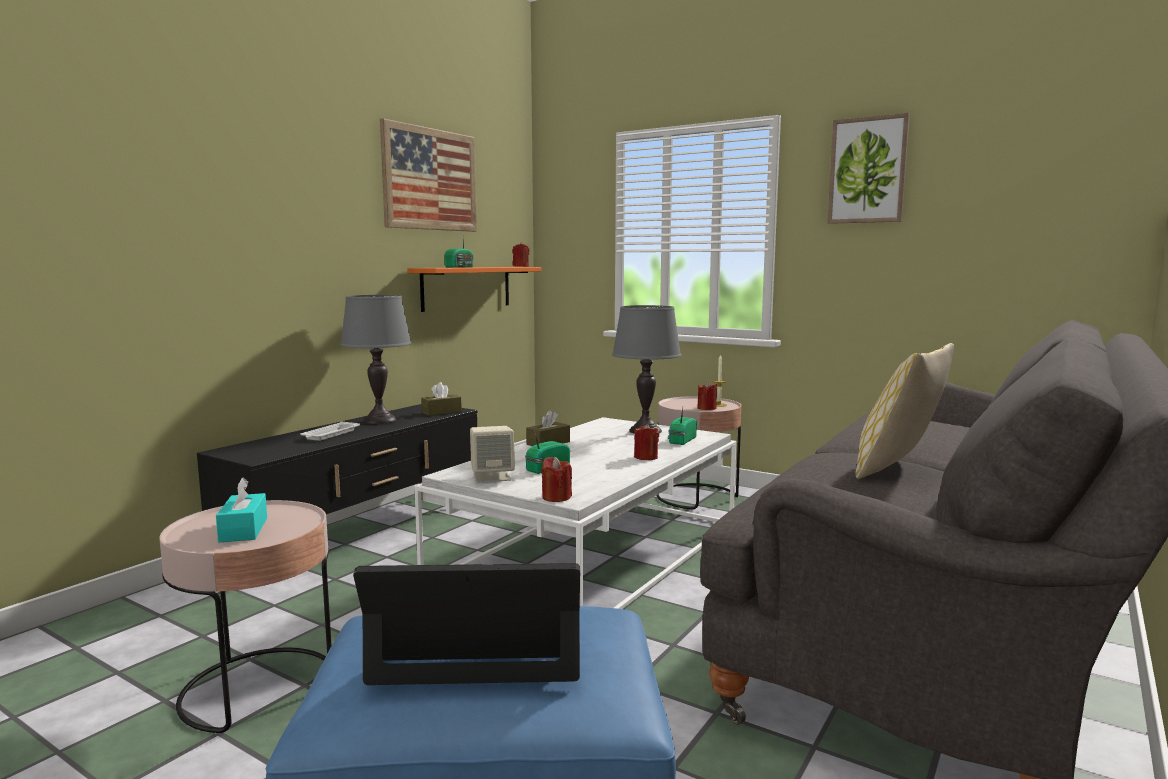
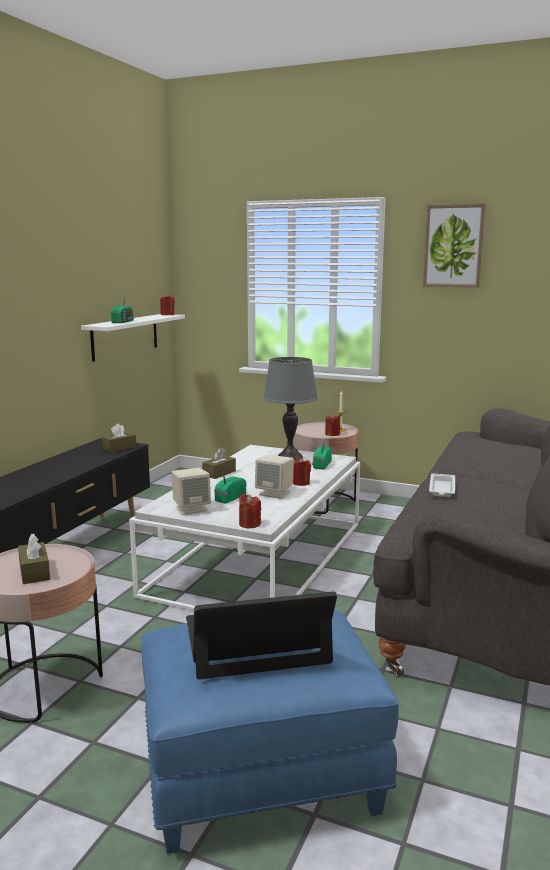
camera: 10 degrees left, 5 degrees up
(243, 530) = (34, 572): turquoise tissue box -> brown tissue box
(330, 435) = (39, 477): white tray -> white tray (442, 489)
(380, 420) = (72, 459): grey table lamp -> none
(430, 179) = (95, 247): picture -> none
(467, 287) = (125, 336): orange shelf -> white shelf
(607, 466) = (275, 493): none -> beige speaker
(899, 470) = (493, 491): pillow -> none

